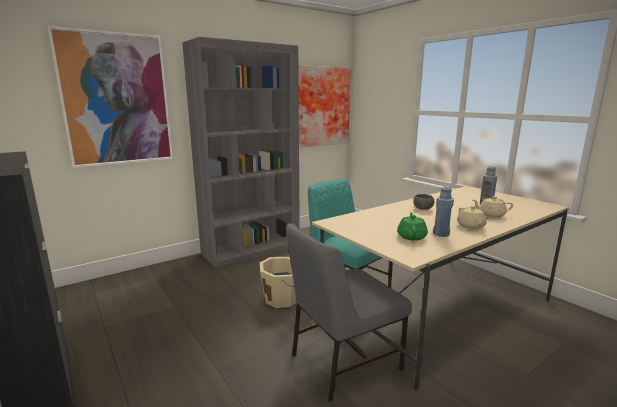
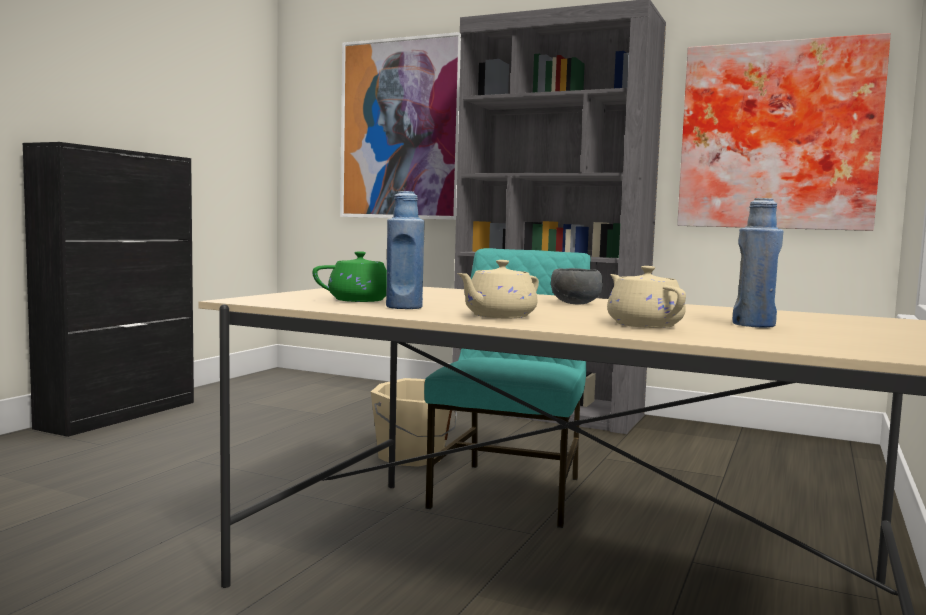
camera: 60 degrees right, 10 degrees down
(343, 361) = (265, 521): grey chair -> none

